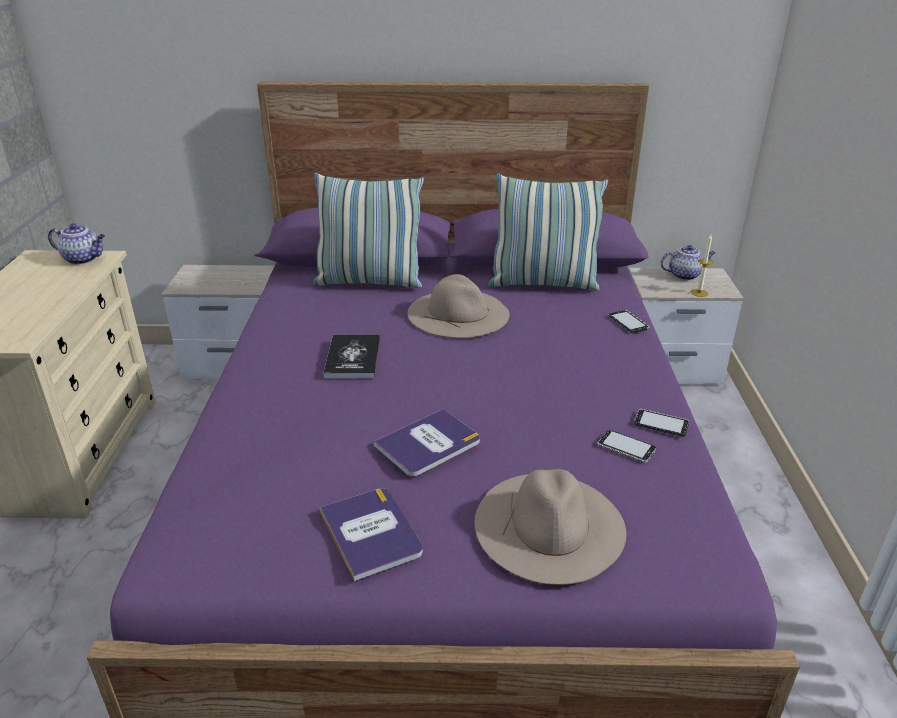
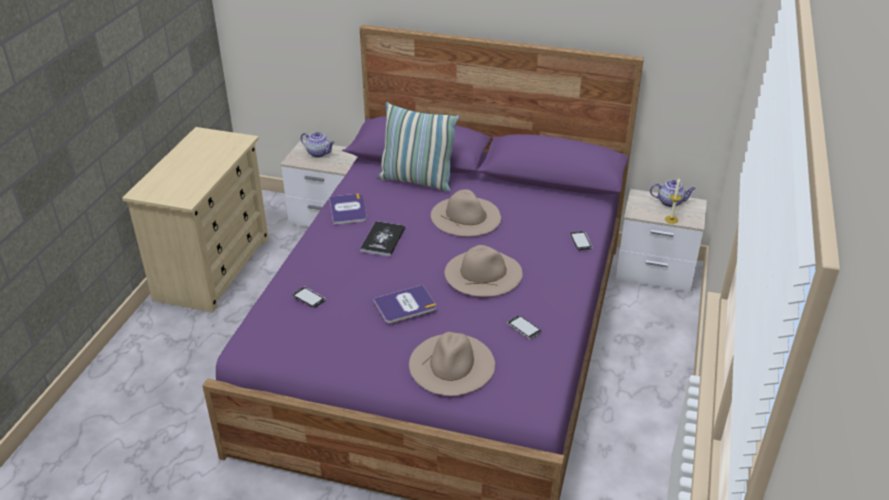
camera: 15 degrees right, 5 degrees up
(83, 259) = (231, 140): teapot -> teapot (319, 153)
(371, 533) = (353, 350): book -> book (347, 210)
(522, 379) = (483, 273): none -> beige hat
(543, 283) = (539, 199): pillow -> none
(661, 424) = (555, 317): phone -> phone (309, 298)

